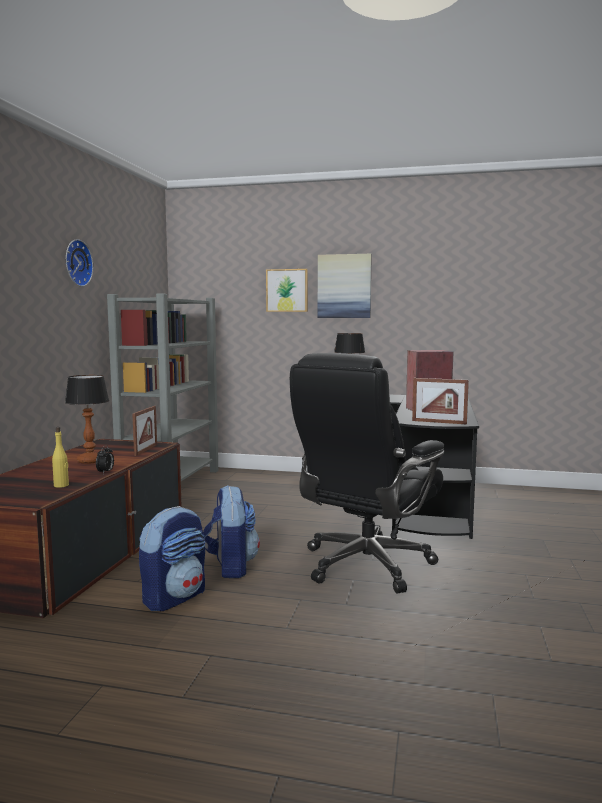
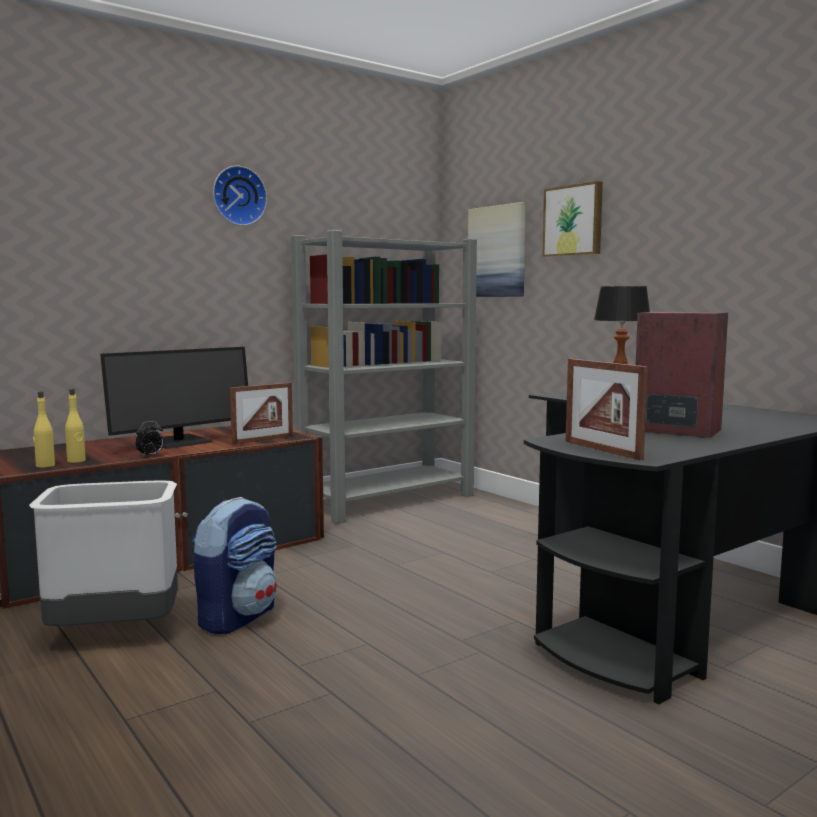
camera: 40 degrees right, 0 degrees up
(49, 493) = (45, 466): none -> yellow bottle
(90, 461) = (179, 442): table lamp -> monitor
(175, 597) = (116, 632): backpack -> grey trash can
(344, 286) = (654, 206): picture -> picture (497, 251)
(367, 564) = (395, 678): black office chair -> none

